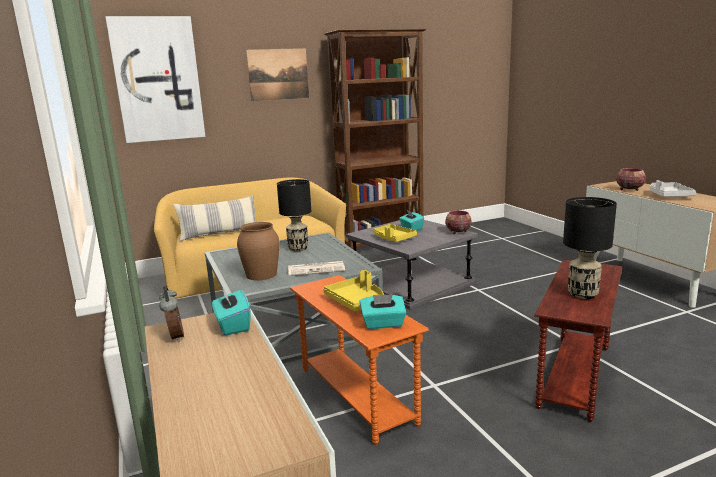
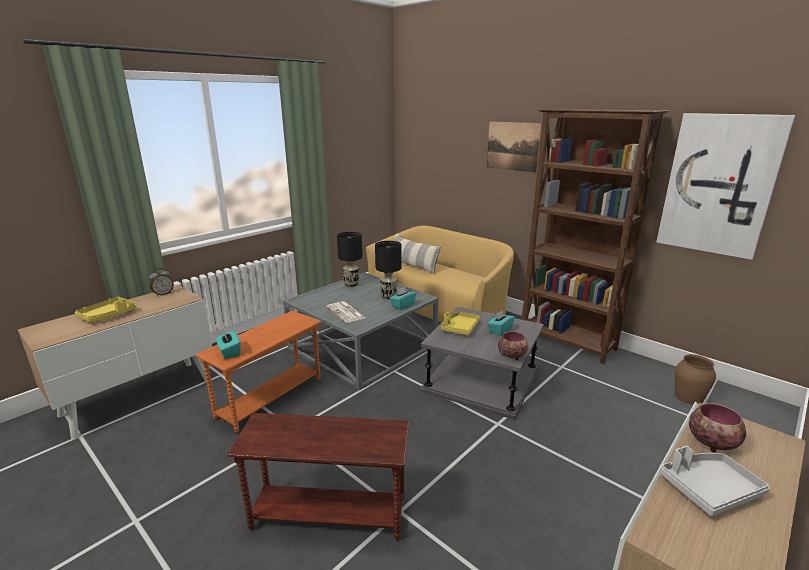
camera: 65 degrees right, 5 degrees up
(158, 80) = (429, 141): picture -> picture (719, 185)
(232, 325) = (175, 302): turquoise tissue box -> turquoise tissue box (402, 305)
(261, 274) = (328, 298): brown vase -> brown vase (688, 397)
(356, 301) = (268, 336): yellow tray -> yellow tray (108, 315)
(582, 294) = (301, 436): black table lamp -> black table lamp (351, 284)

